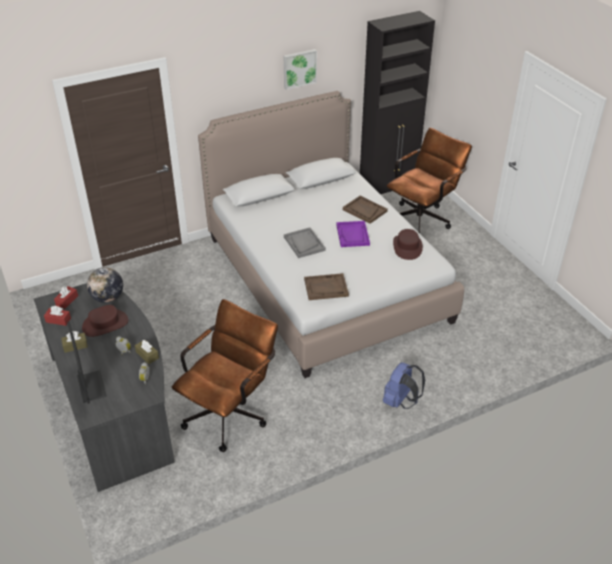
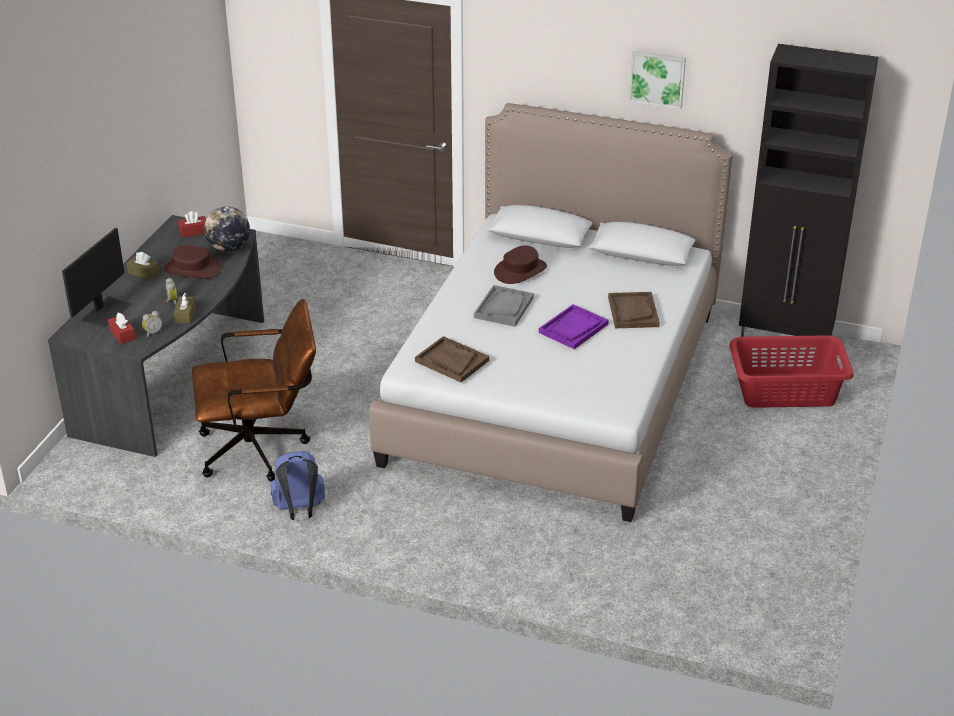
camera: 45 degrees right, 5 degrees down
(58, 320) = (163, 244): red tissue box -> red tissue box (122, 334)
(400, 401) = (438, 553): blue backpack -> blue backpack (299, 511)
(407, 247) = (616, 375): brown hat -> brown hat (520, 271)
(422, 218) = (786, 391): brown office chair -> red laundry basket

